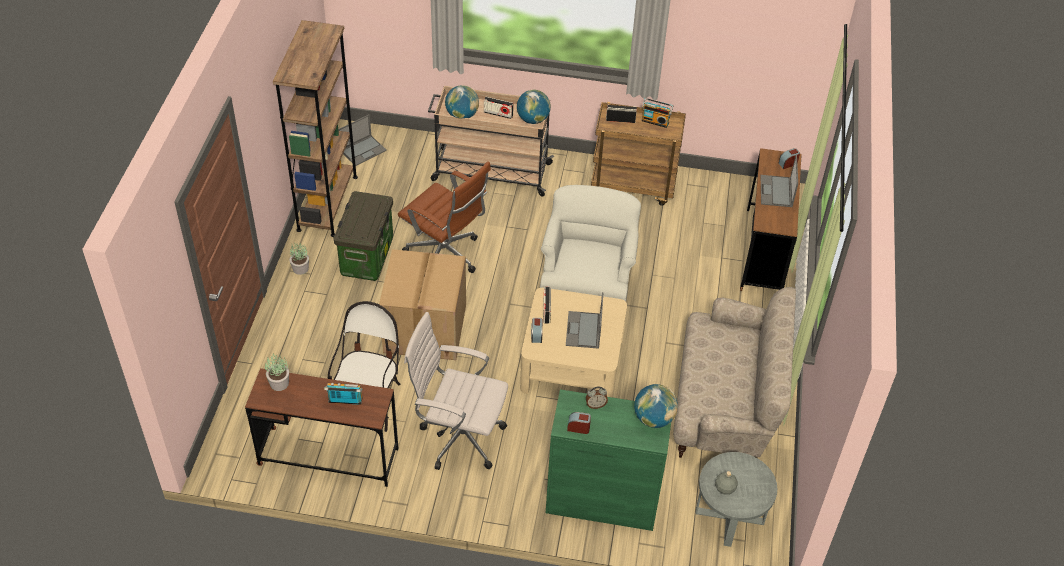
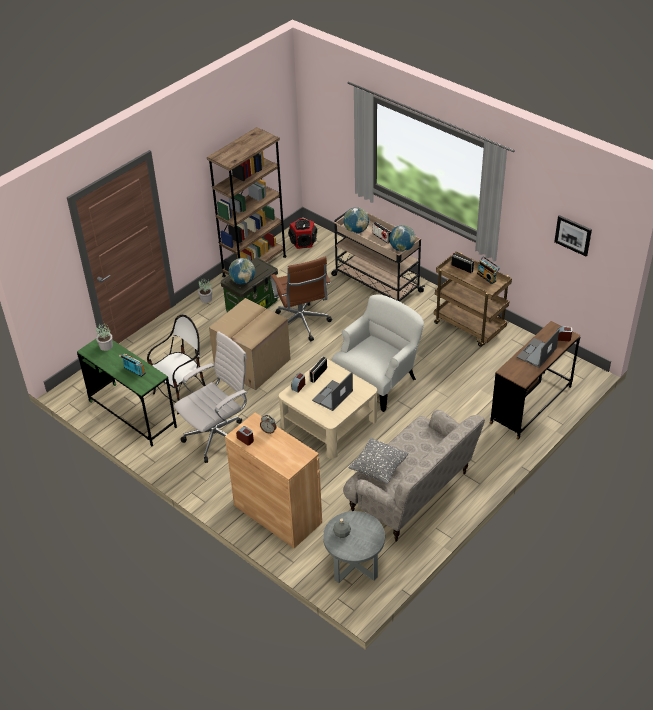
camera: 35 degrees right, 5 degrees down
(328, 457) = (132, 414): brown desk -> green desk
(363, 150) = (303, 242): laptop -> speaker
(458, 437) = (218, 436): white office chair -> white office chair turned 90 degrees clockwise
(602, 499) = (277, 514): green cabinet -> brown cabinet
(653, 419) = (299, 455): globe -> globe (243, 281)
(701, 394) = (378, 468): none -> grey pillow
(763, 41) = (573, 235): none -> picture

